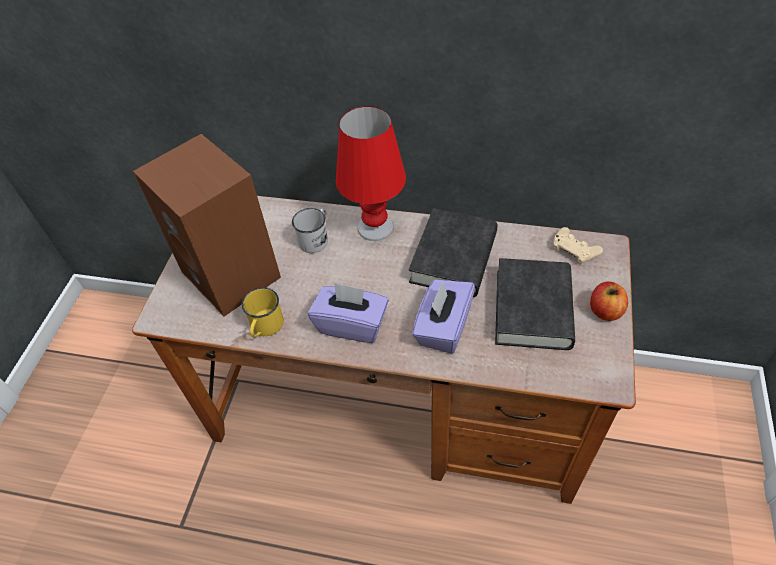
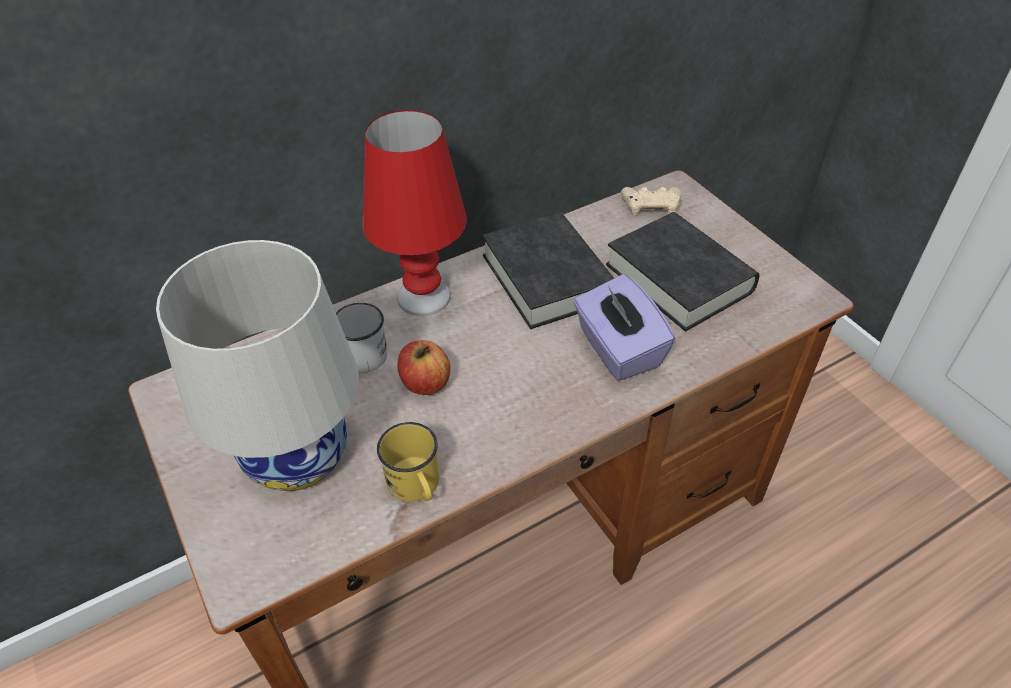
camera: 45 degrees left, 5 degrees down
(234, 275) = (298, 457): brown speaker -> white table lamp
(352, 324) = (519, 411): purple tissue box -> none
(605, 311) = (738, 241): apple -> apple (425, 383)

